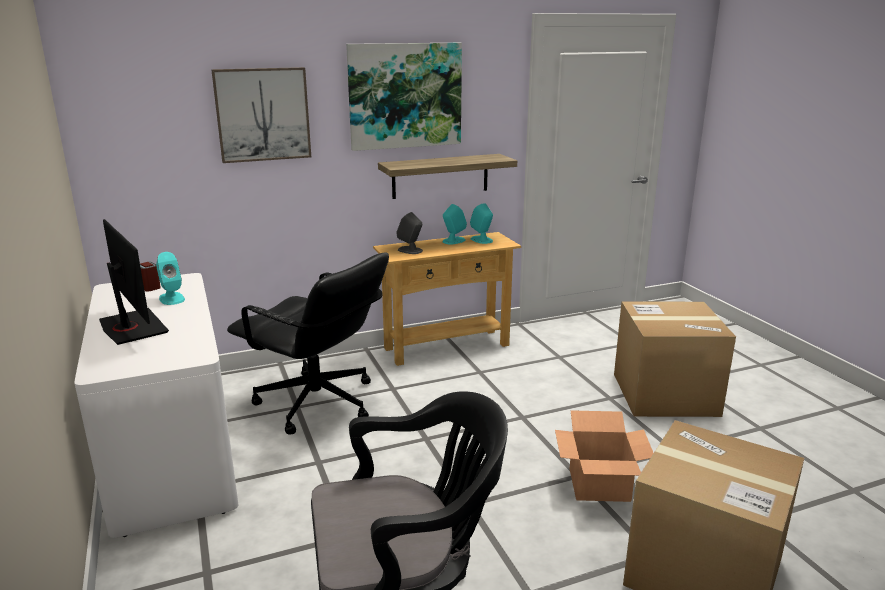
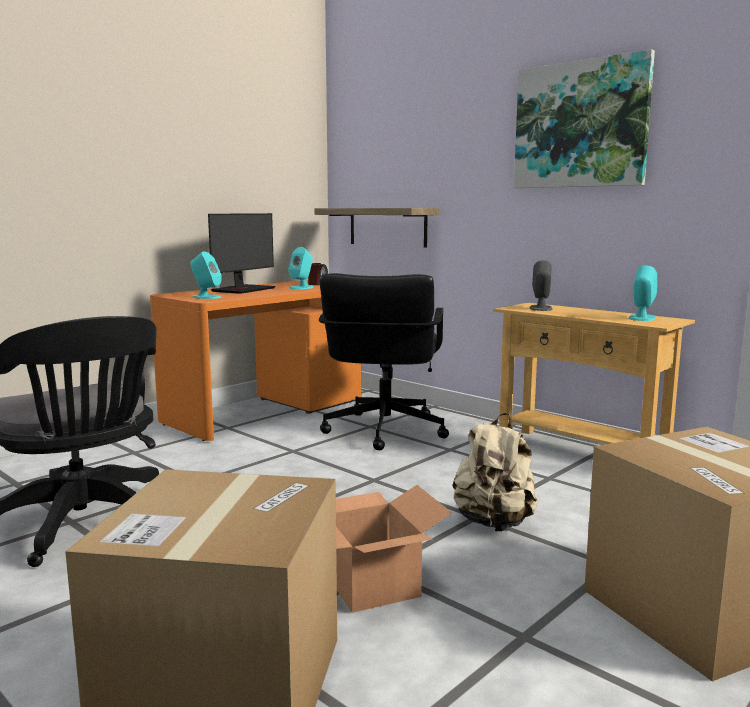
camera: 65 degrees right, 10 degrees down
(170, 453) = (265, 411): white desk -> orange desk
(263, 114) = (445, 150): picture -> none
(440, 176) = (617, 228): shelf -> shelf (387, 227)
(453, 241) = (610, 313): turquoise speaker -> turquoise speaker (206, 297)
(536, 414) = (494, 523): none -> beige backpack

